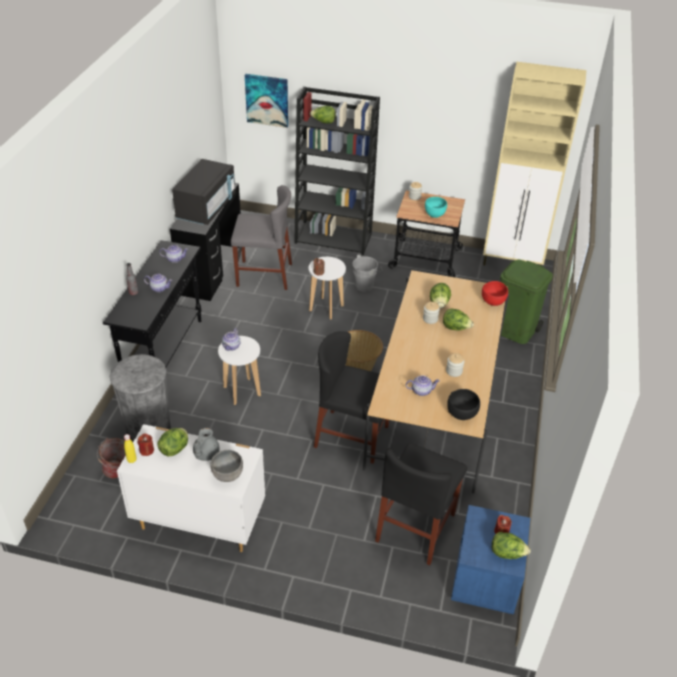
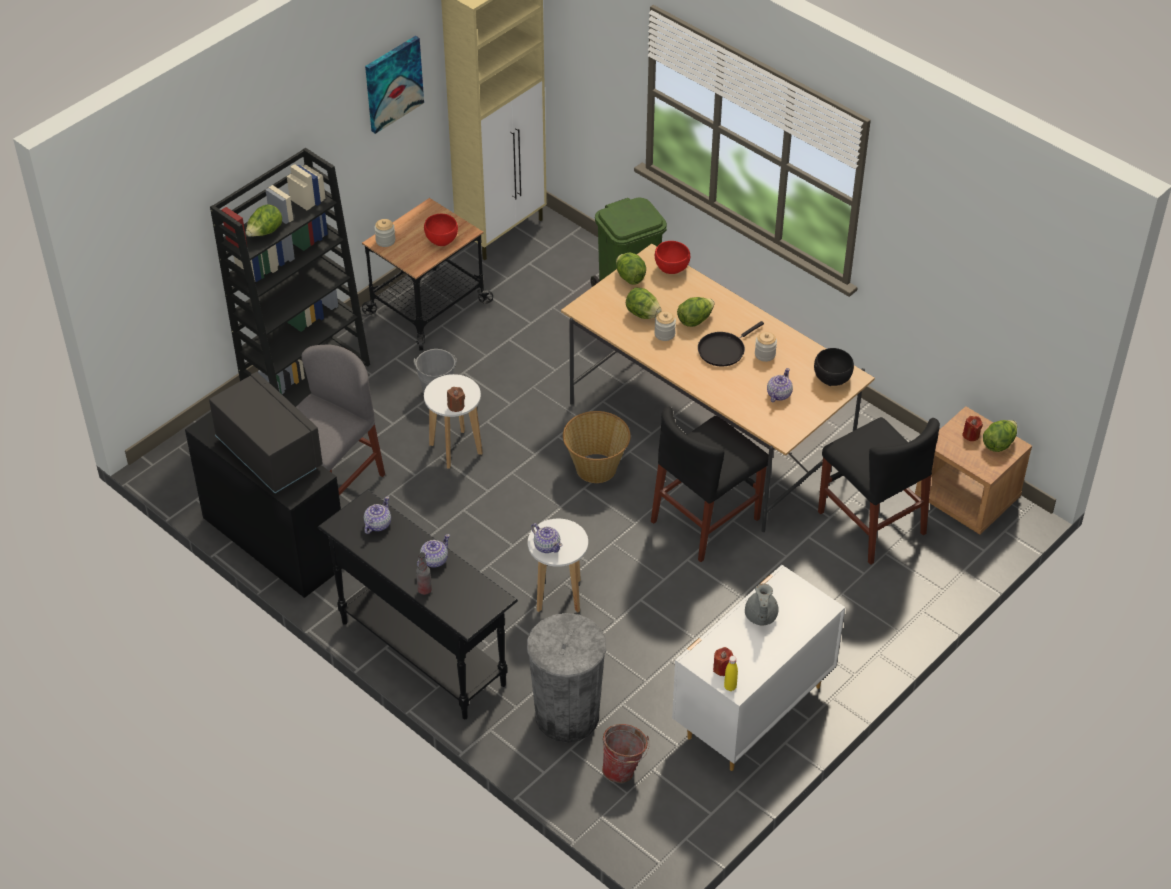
camera: 60 degrees left, 5 degrees up
(175, 449) = (735, 641): lettuce -> lettuce (630, 277)
(205, 454) = (760, 617): grey teapot -> grey teapot turned 45 degrees clockwise
(227, 475) = (805, 608): grey bowl -> none
(267, 100) = (157, 264): picture -> picture (393, 83)
(434, 215) = (441, 241): turquoise bowl -> red bowl
(440, 350) = (723, 350): none -> black frying pan
(485, 580) = (967, 498): blue nightstand -> brown nightstand

